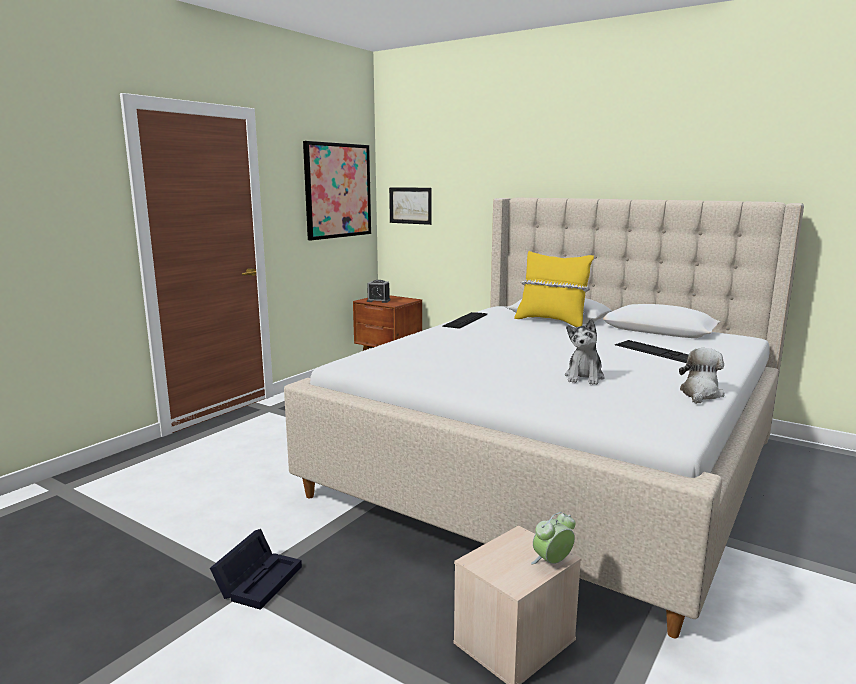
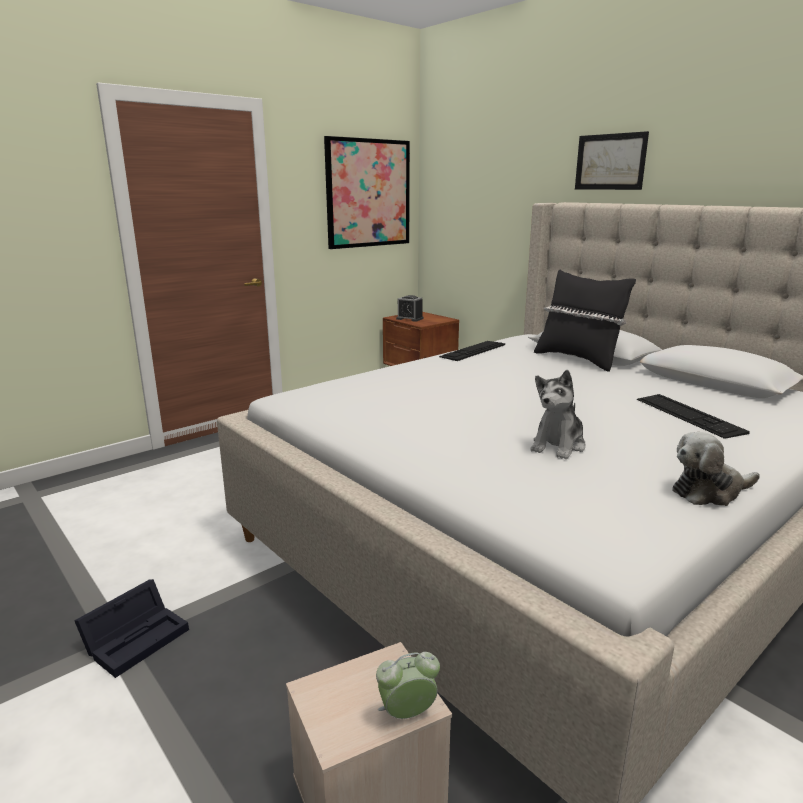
camera: 15 degrees right, 5 degrees up
(410, 205) = (451, 211): picture -> picture (610, 162)
(551, 321) = (578, 359): yellow pillow -> black pillow
(700, 394) = (709, 492): plush toy -> plush toy turned 150 degrees counterclockwise

